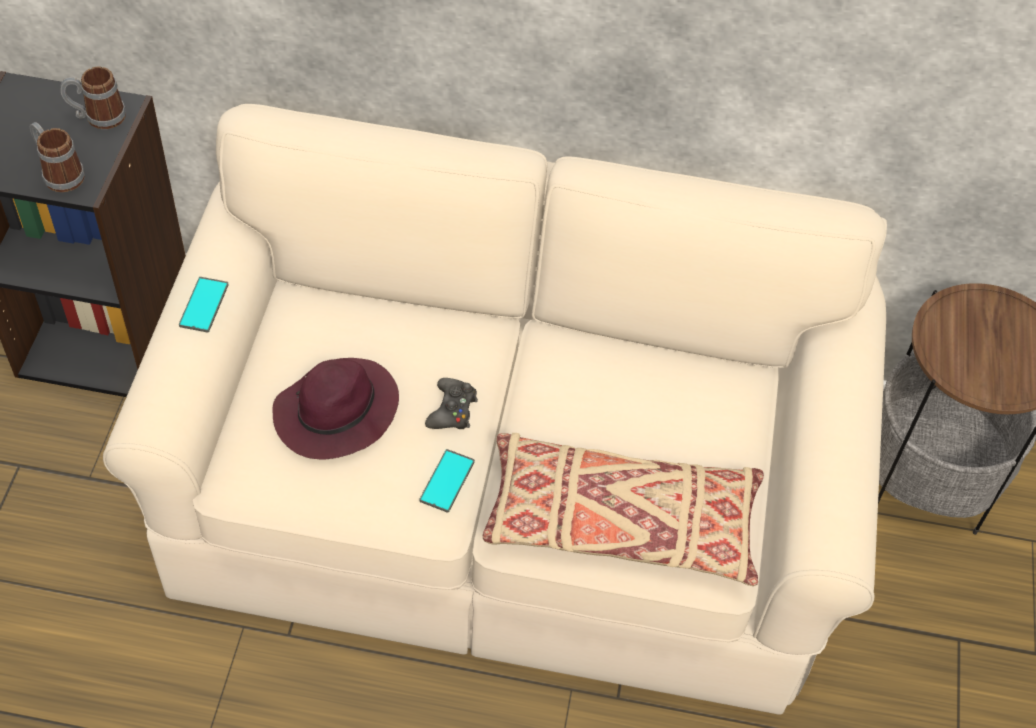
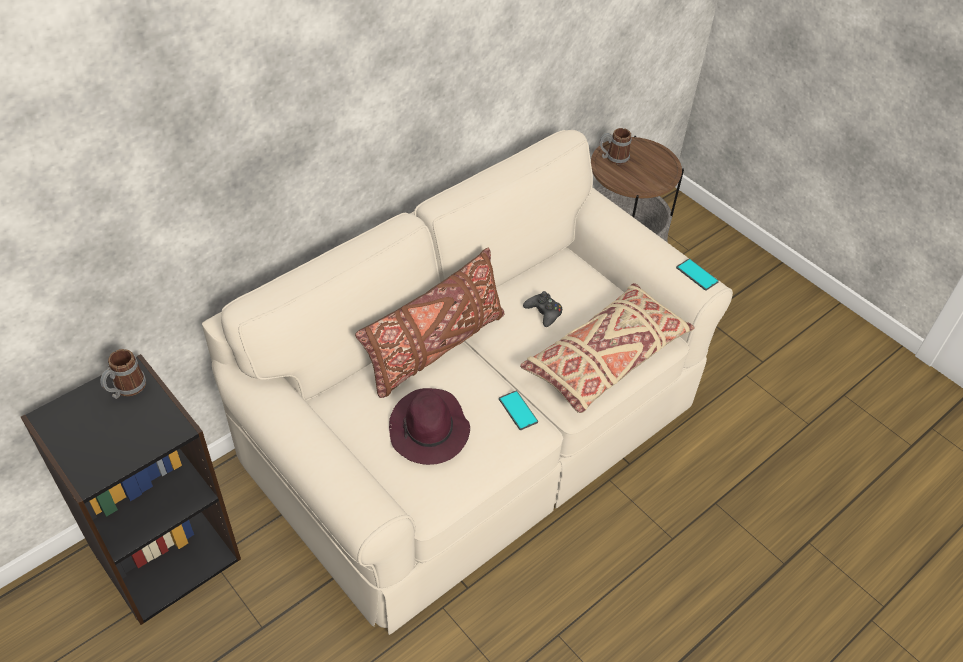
camera: 50 degrees left, 5 degrees down
(59, 173) = (150, 434): mug -> mug (613, 158)
(204, 305) = (310, 434): phone -> phone (697, 275)
(452, 410) = (475, 380): black game controller -> black game controller (544, 312)
(460, 342) = (435, 349): none -> brown pillow

